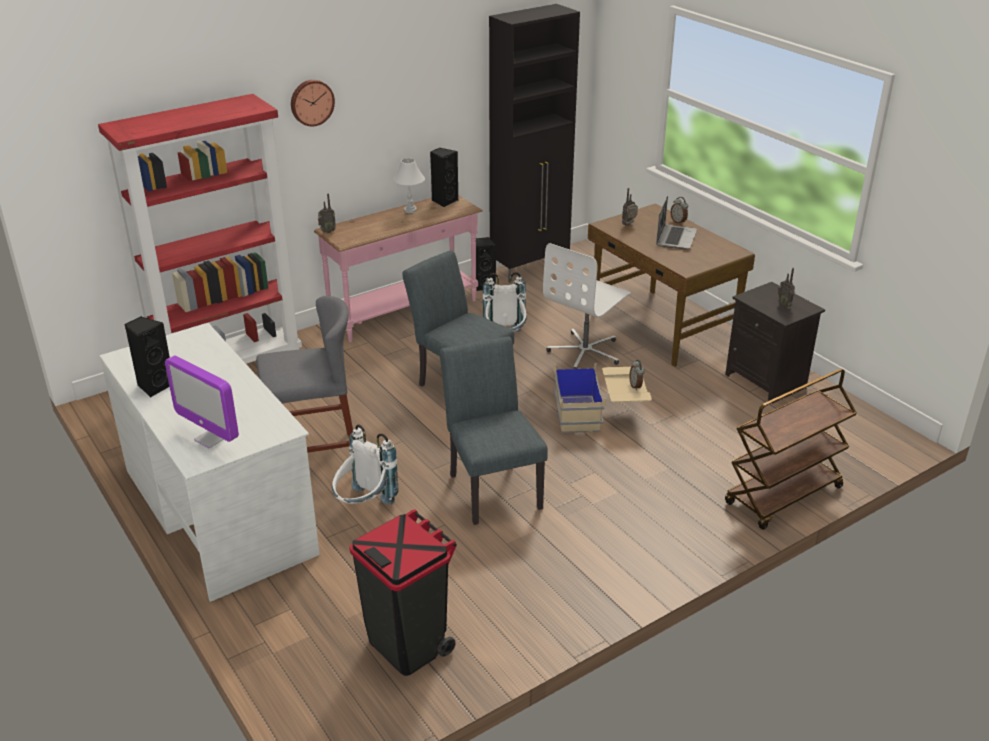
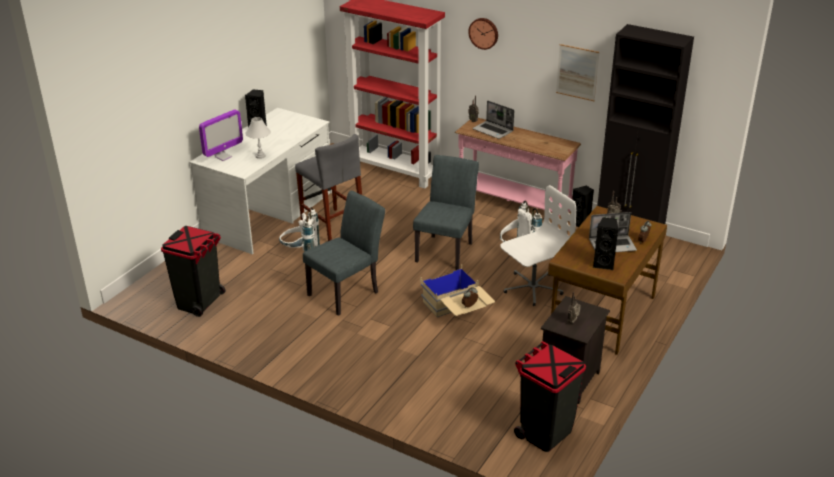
camera: 65 degrees right, 0 degrees up
(211, 438) = (223, 157): monitor -> monitor turned 150 degrees counterclockwise
(368, 227) = (493, 130): none -> laptop
(410, 210) = (533, 136): white table lamp -> white table lamp (260, 156)
(438, 103) = (577, 72): none -> picture
(444, 201) = (560, 143): black speaker -> black speaker (604, 264)
(585, 352) = (532, 288): white office chair -> white office chair turned 135 degrees clockwise
(783, 496) = (420, 414): brown cart -> none
(845, 422) = (545, 432): none -> black trash can

